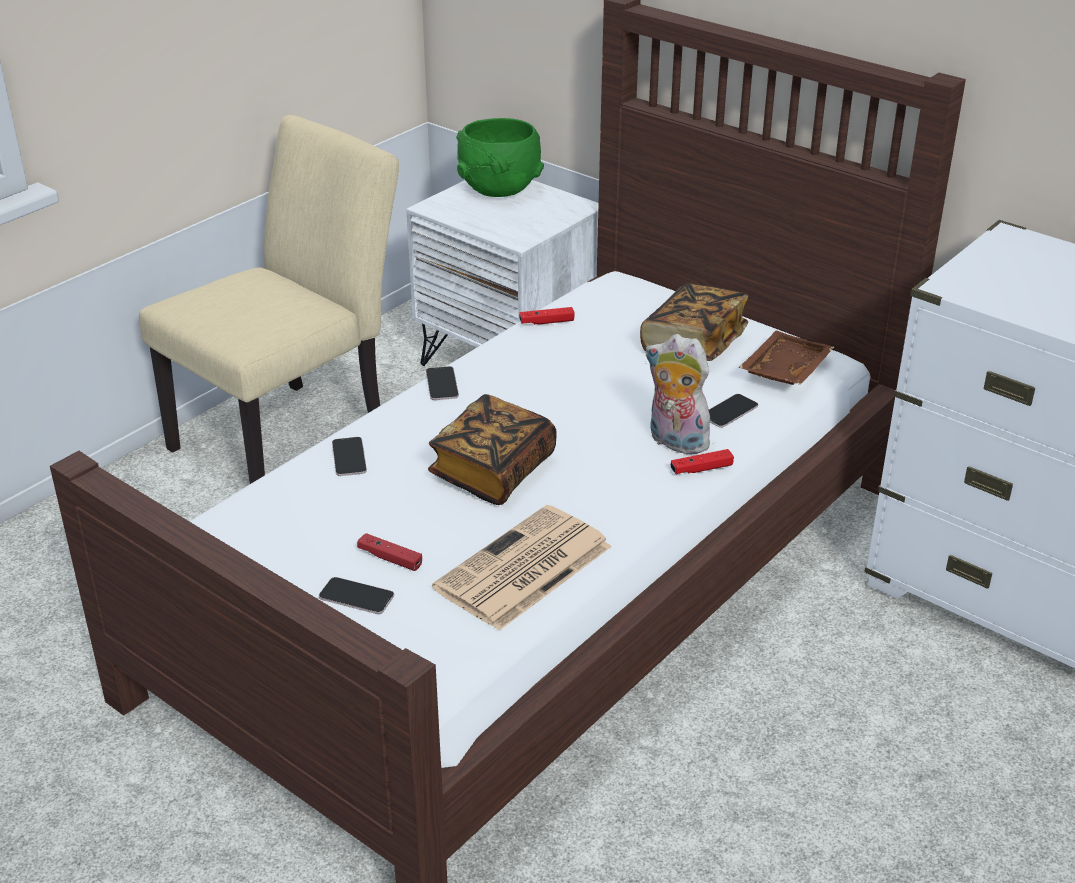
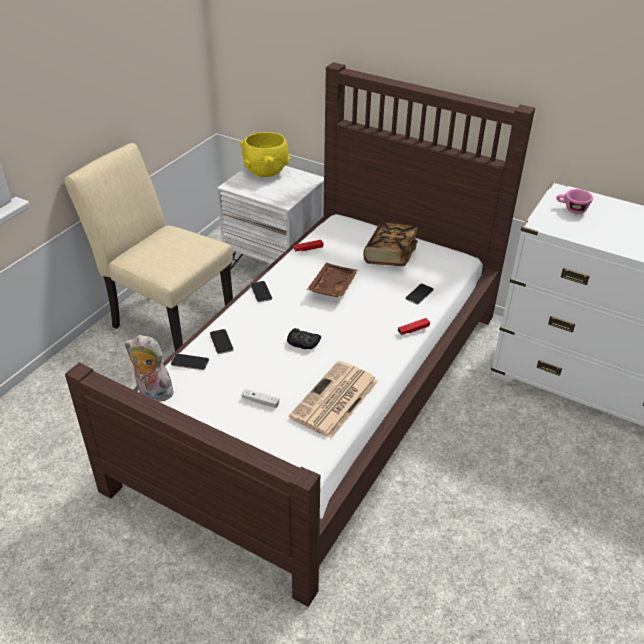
camera: 10 degrees left, 5 degrees up
(292, 435) = (166, 319): beige chair -> beige chair turned 90 degrees counterclockwise
(356, 597) = (248, 427): phone -> phone (190, 362)
(390, 558) = (260, 401): red game controller -> white game controller
(493, 471) = (303, 342): book -> black game controller
(499, 190) = (266, 172): green bowl -> yellow bowl
(674, 442) = (395, 315): plush toy -> plush toy (152, 393)
(783, 370) = (441, 267): brown tray -> brown tray (331, 286)
(1019, 267) = (571, 209): none -> pink cup

